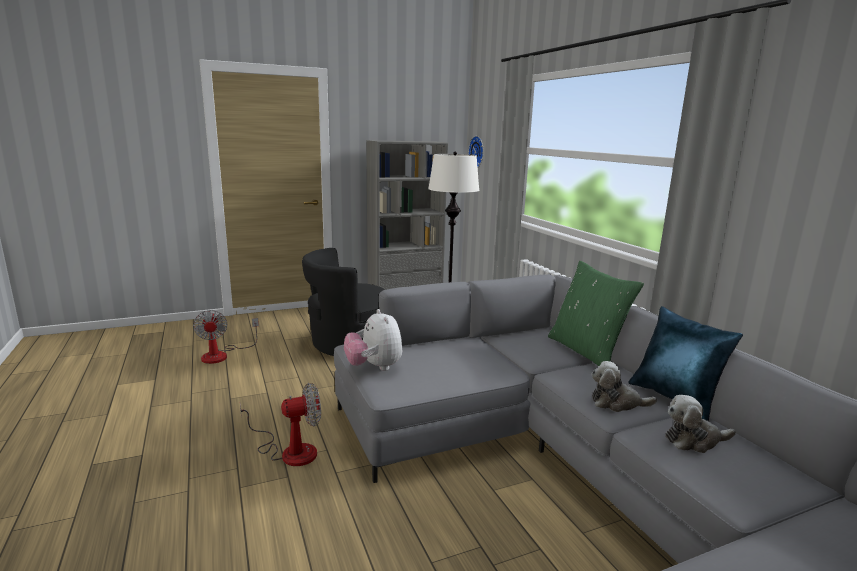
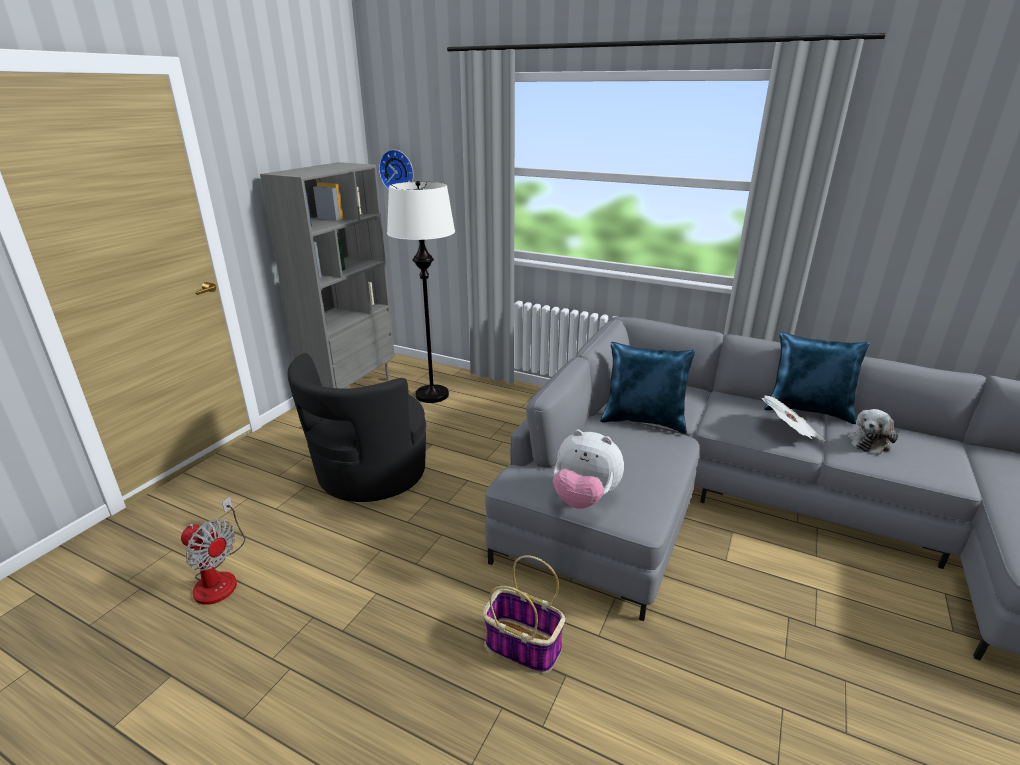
camera: 40 degrees left, 10 degrees up
(289, 451) = (521, 646): fan -> basket
(505, 353) = (644, 421): none -> blue pillow
(586, 351) = (691, 389): green pillow -> none
(617, 403) = (789, 433): plush toy -> newspaper

